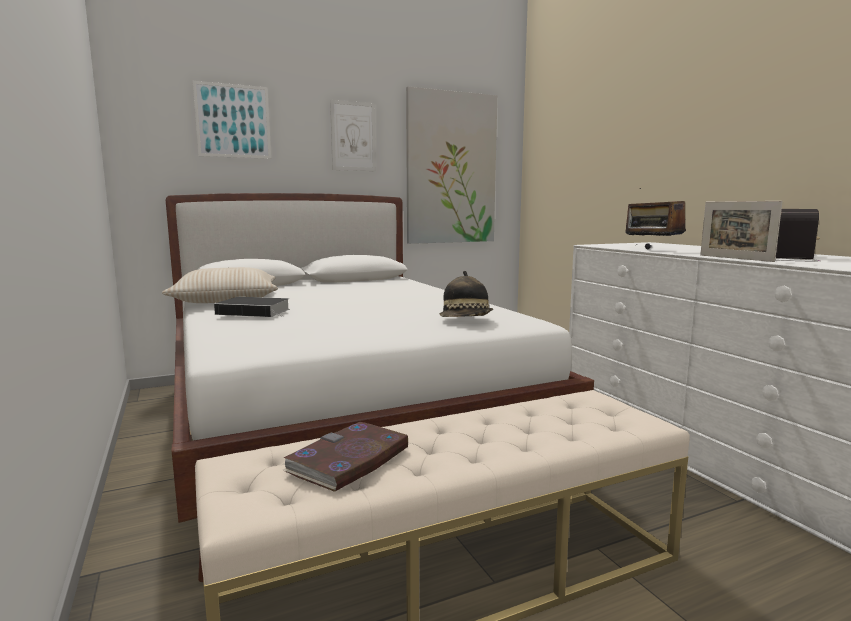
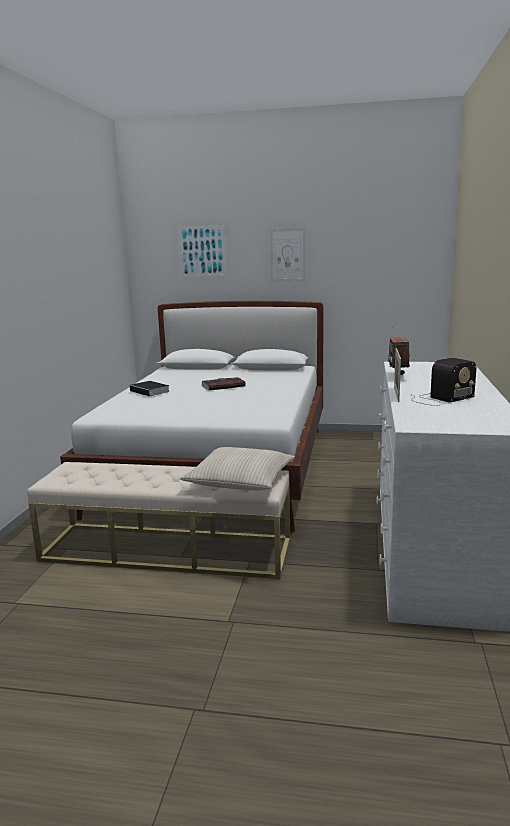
camera: 35 degrees right, 5 degrees up
(226, 300) = (160, 379): beige pillow -> beige pillow (240, 480)
(349, 460) = (106, 474): book -> book (223, 386)
(451, 169) = (375, 276): picture -> none
(466, 320) = (238, 413): hat -> none

